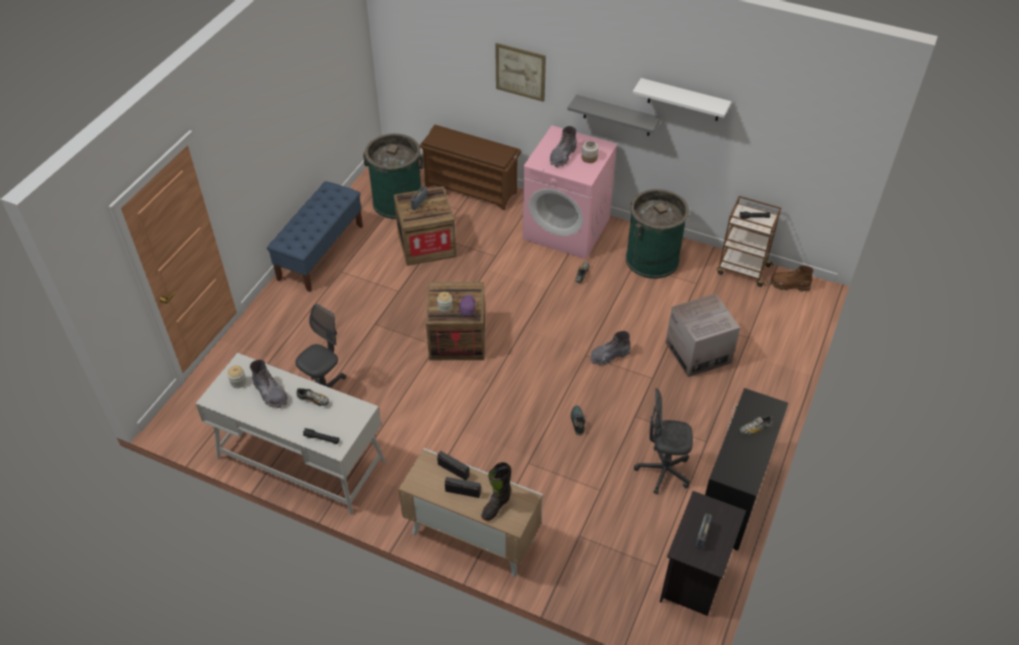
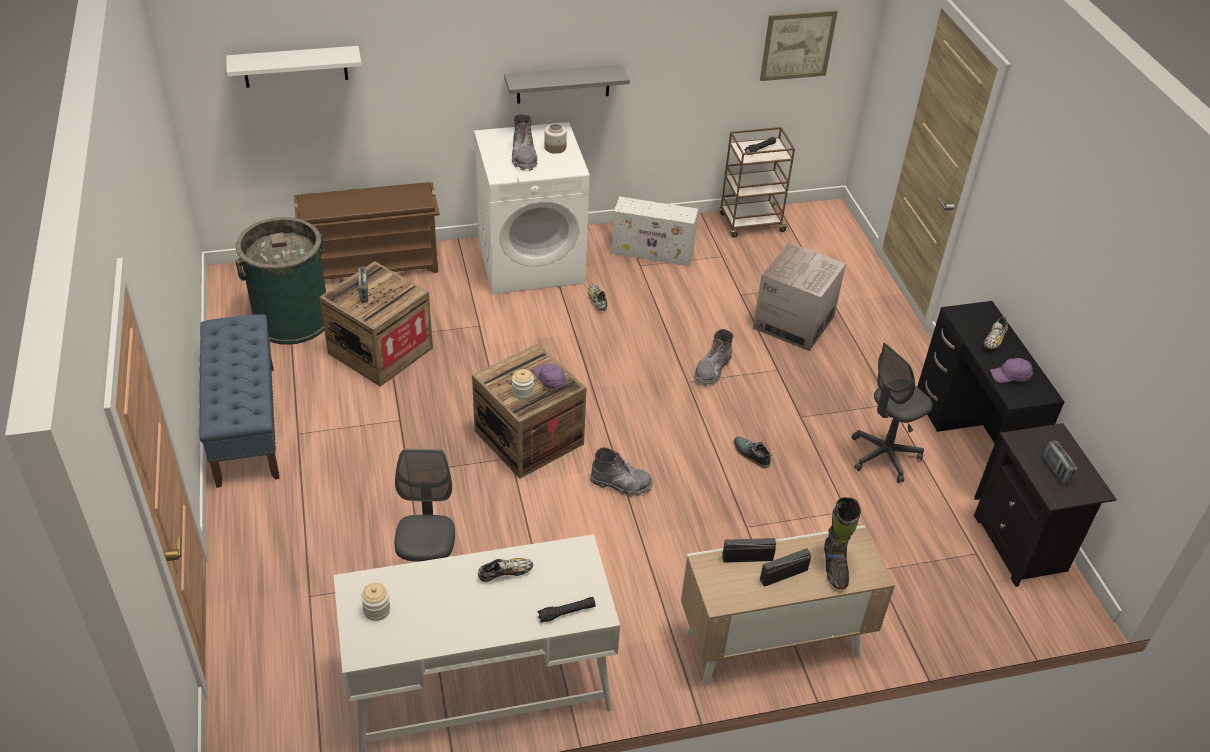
camera: 40 degrees left, 5 degrees down
(270, 393) = (437, 598): grey boot -> grey boot (621, 484)
(520, 72) = (419, 69): picture -> picture (797, 45)
(567, 229) = (531, 261): pink washing machine -> white washing machine
(652, 259) = (653, 252): green trash can -> white storage box
(684, 100) = (650, 30): white shelf -> white shelf (295, 66)
(737, 458) = (1010, 376): none -> purple cap
(789, 285) = (808, 218): brown boot -> none

